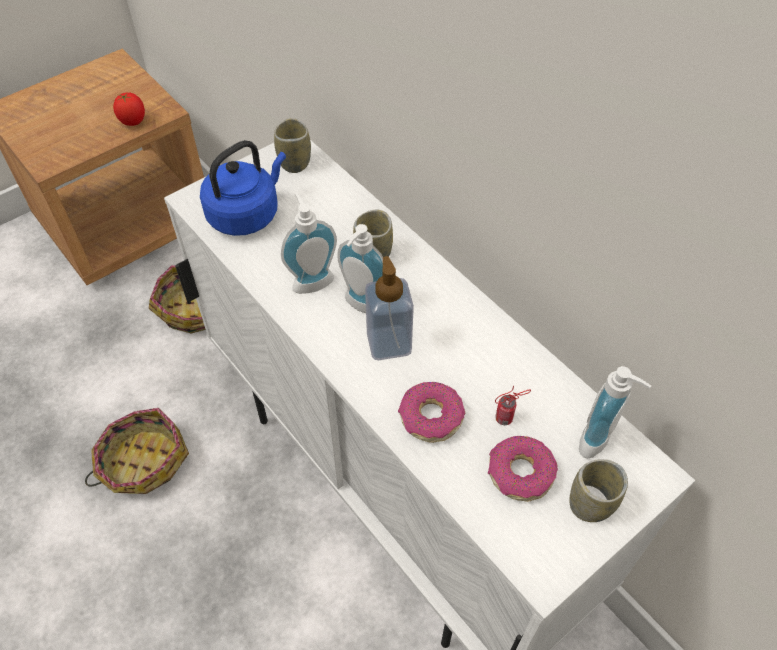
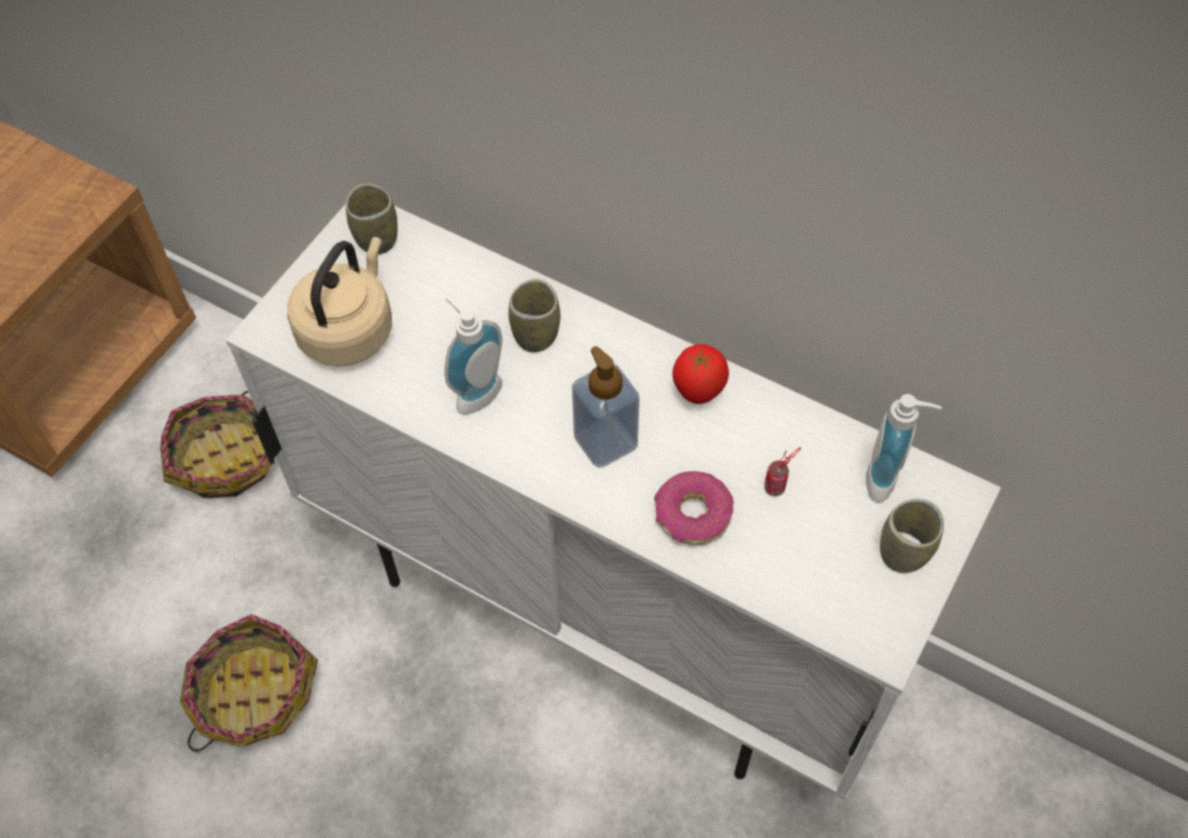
camera: 20 degrees left, 5 degrees up
(133, 122) = (62, 225): tomato -> tomato (697, 392)
(246, 214) = (349, 329): blue kettle -> beige kettle
(361, 307) = (552, 407): soap dispenser -> none
(520, 473) = (817, 544): donut -> none

